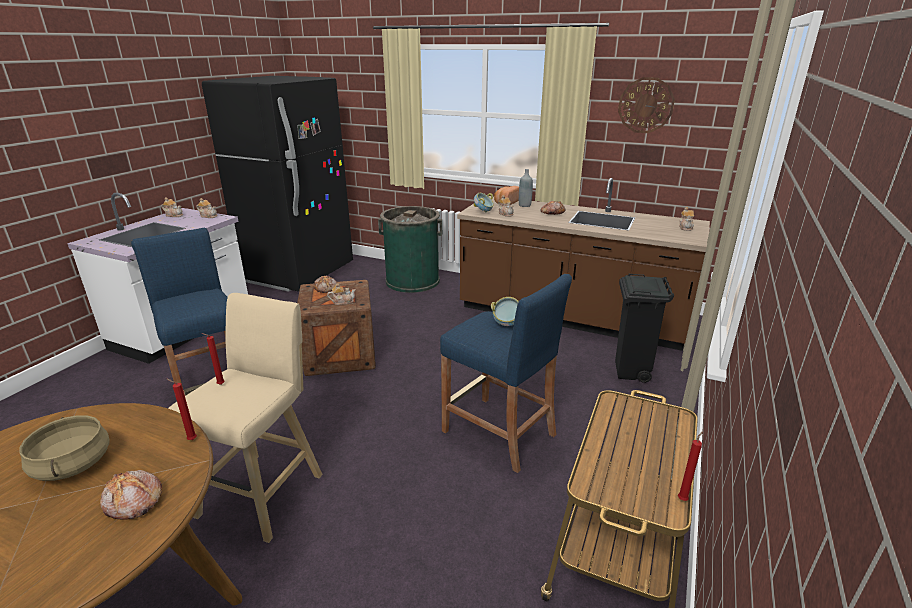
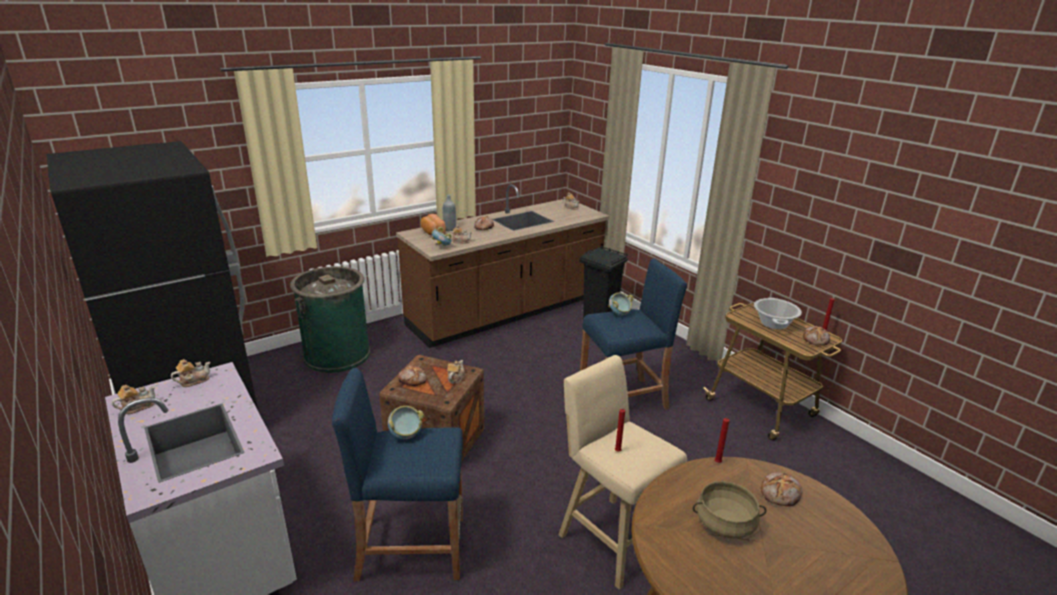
camera: 60 degrees left, 0 degrees up
(209, 294) = (405, 435): none -> bowl
(636, 494) = (816, 340): none -> bread
(639, 439) = (774, 323): none -> cooking pot
(645, 105) = (506, 119): wall clock -> none

